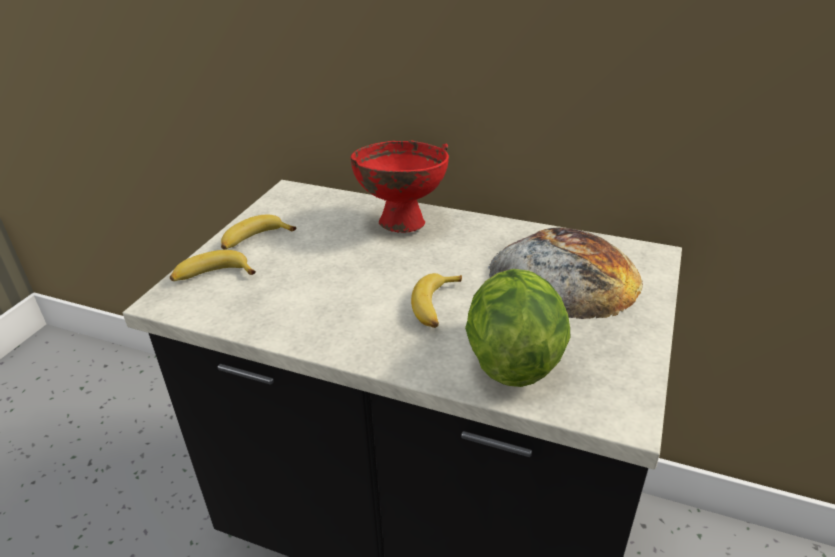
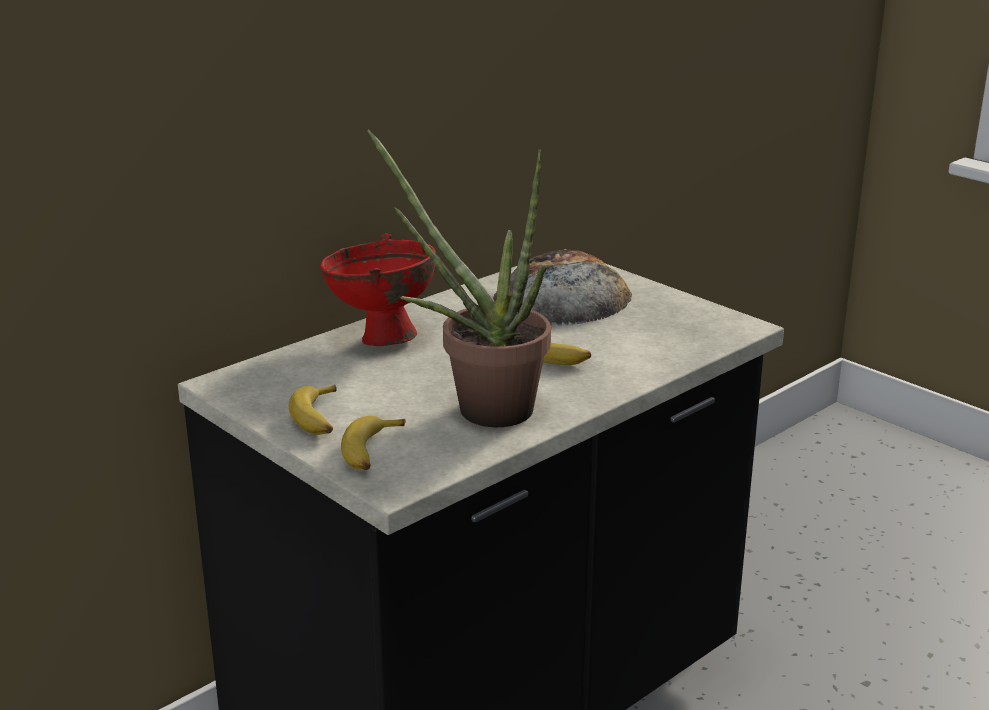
camera: 65 degrees left, 10 degrees down
(311, 300) = (480, 407): none -> potted plant
(511, 358) = (650, 344): lettuce -> none

